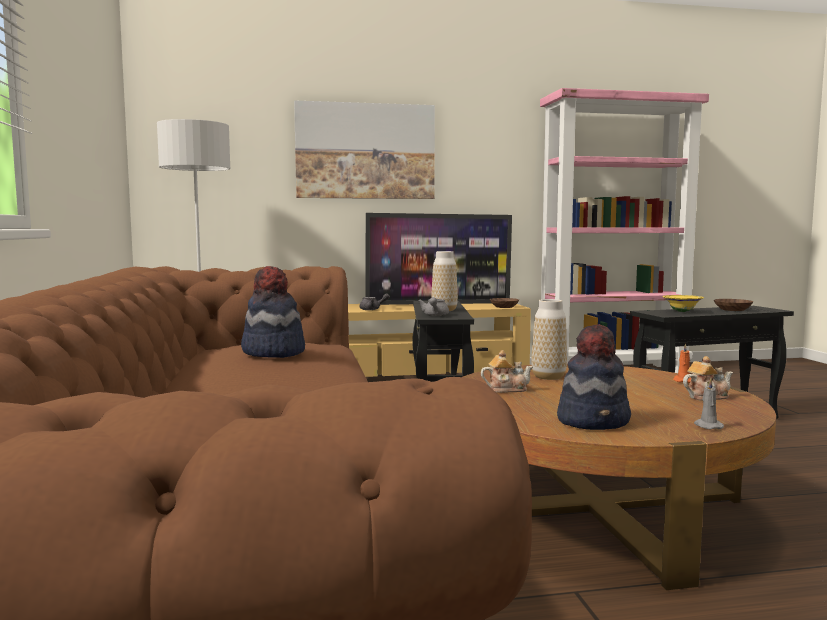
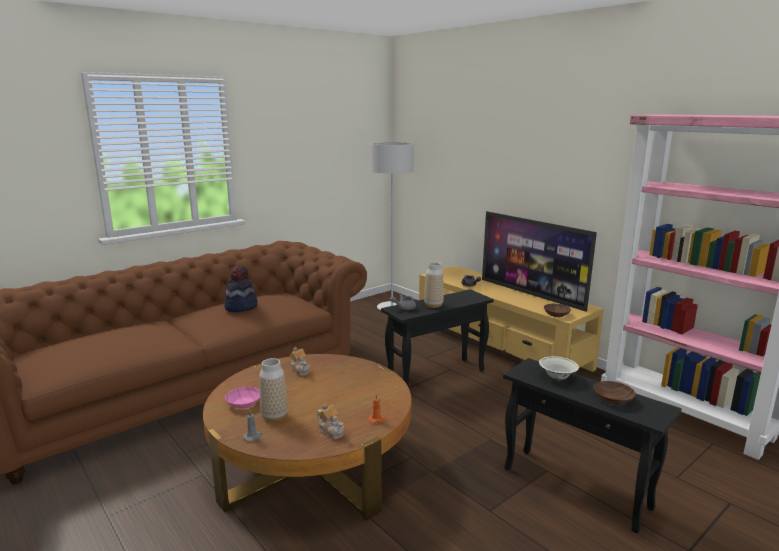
camera: 60 degrees right, 10 degrees up
(365, 151) = (508, 159): picture -> none
(548, 377) = (345, 375): vase -> vase (274, 416)
(594, 421) = (244, 403): hat -> pink bowl
(682, 311) = (557, 378): yellow bowl -> white bowl

